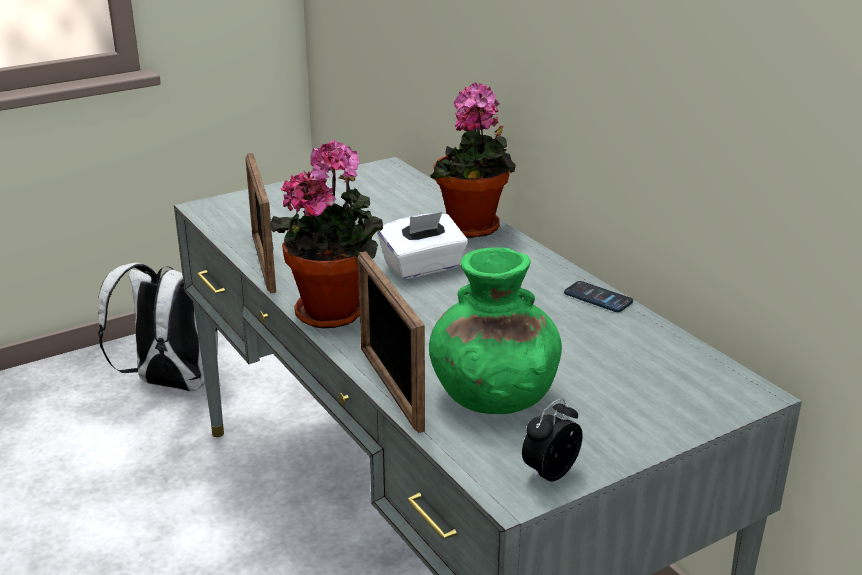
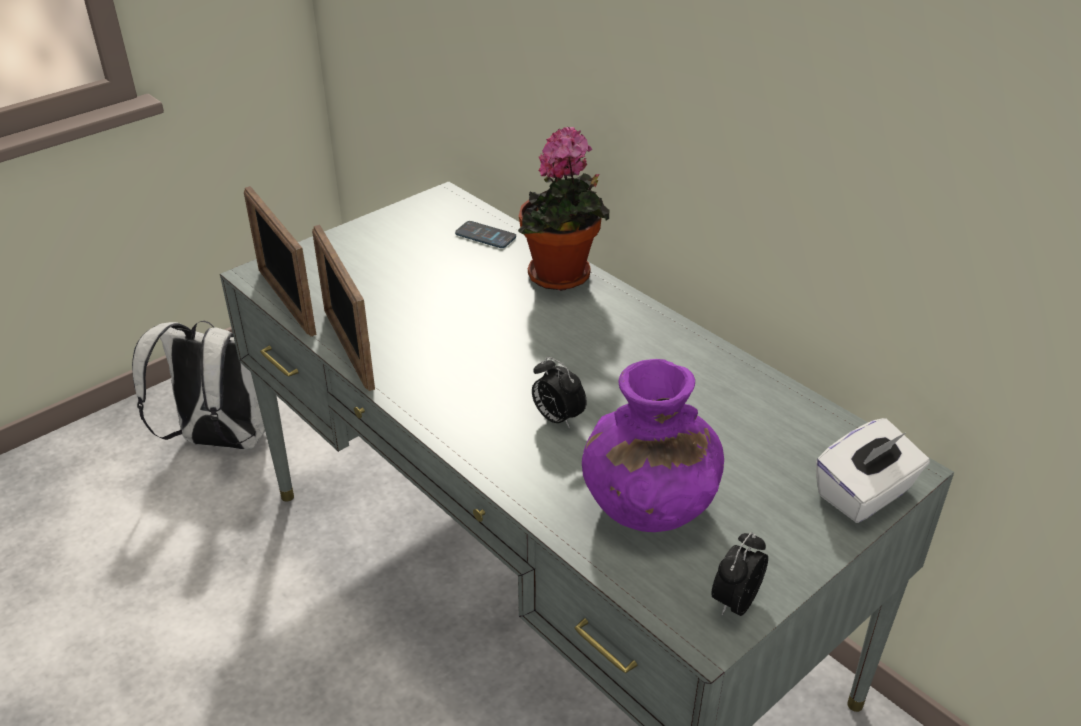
camera: 10 degrees left, 10 degrees up
(335, 311) = (447, 408): potted plant -> none
(390, 388) = (539, 508): picture frame -> picture frame (286, 301)
(423, 267) = (524, 336): white tissue box -> white tissue box (865, 494)
(431, 326) = (556, 418): none -> alarm clock
(492, 396) = (648, 505): green vase -> purple vase
(598, 298) = (718, 359): phone -> phone (485, 236)

